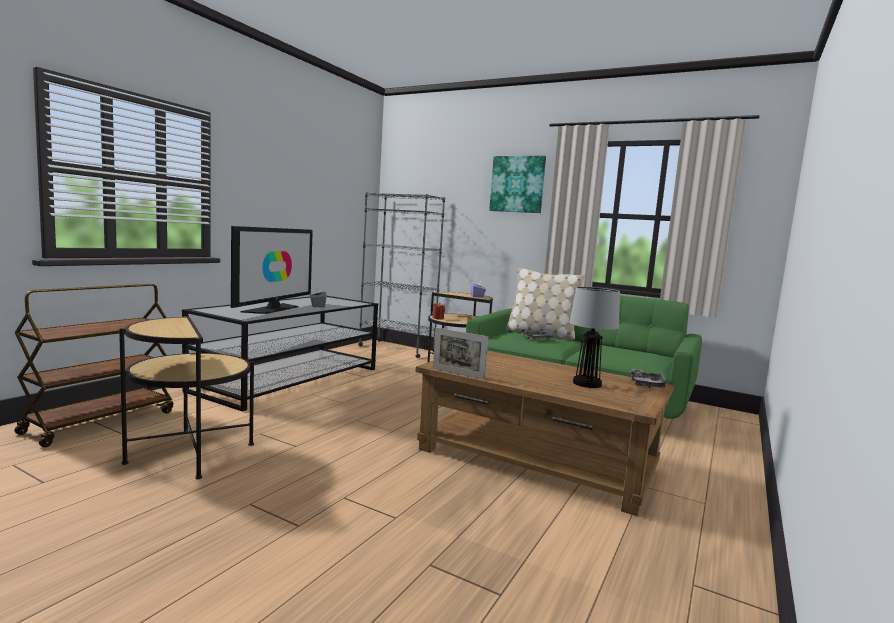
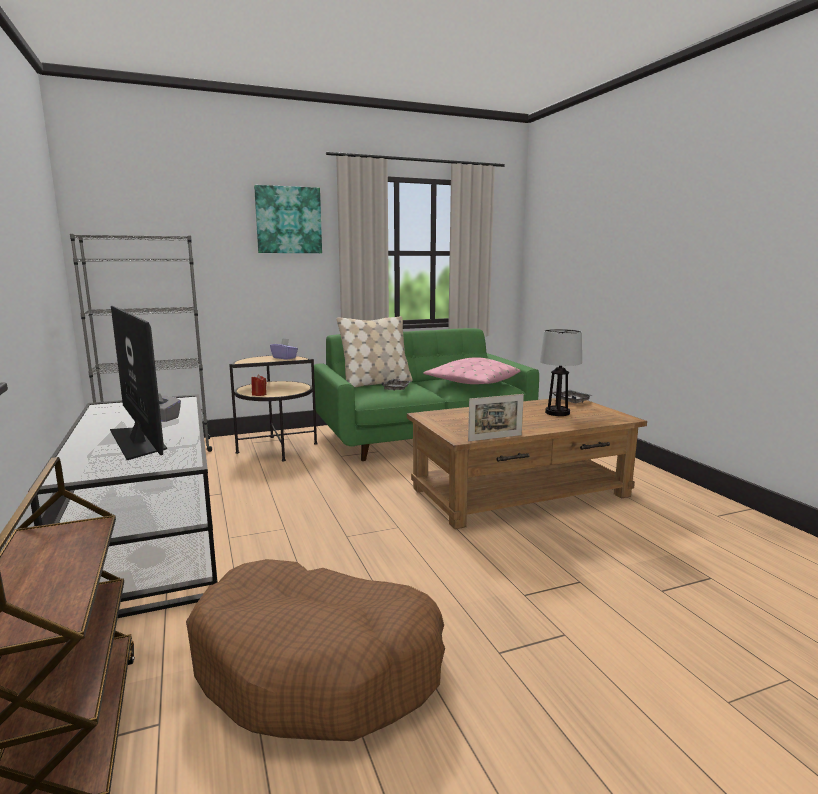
camera: 50 degrees left, 5 degrees up
(191, 453) = (318, 667): side table -> brown dog bed
(617, 353) = (471, 384): none -> pink pillow

